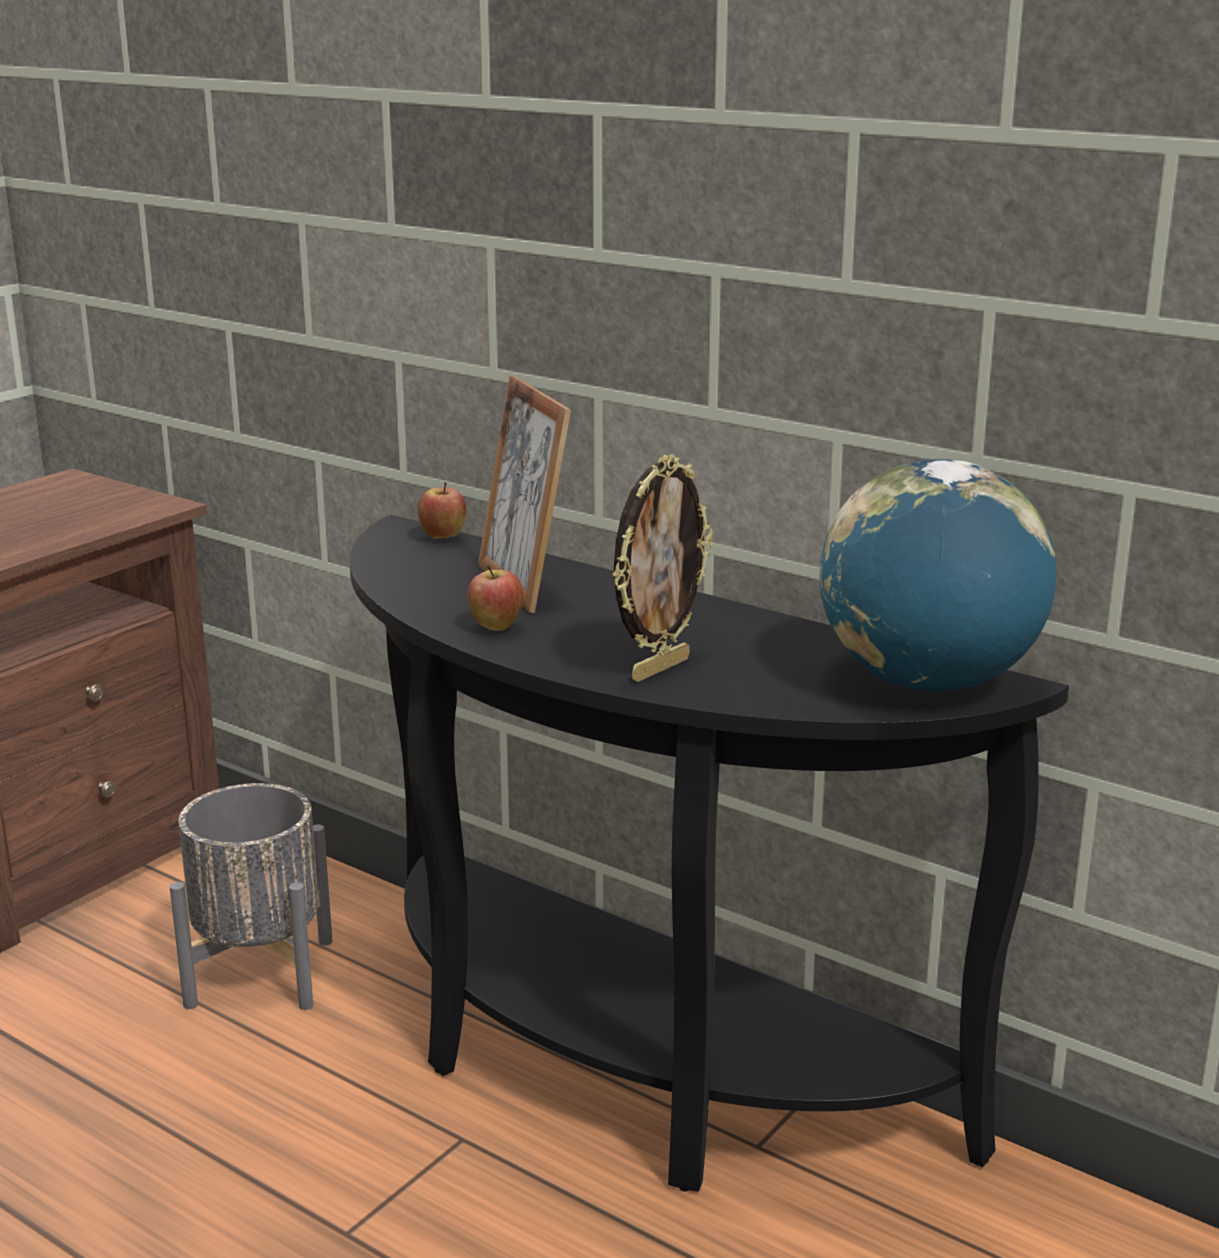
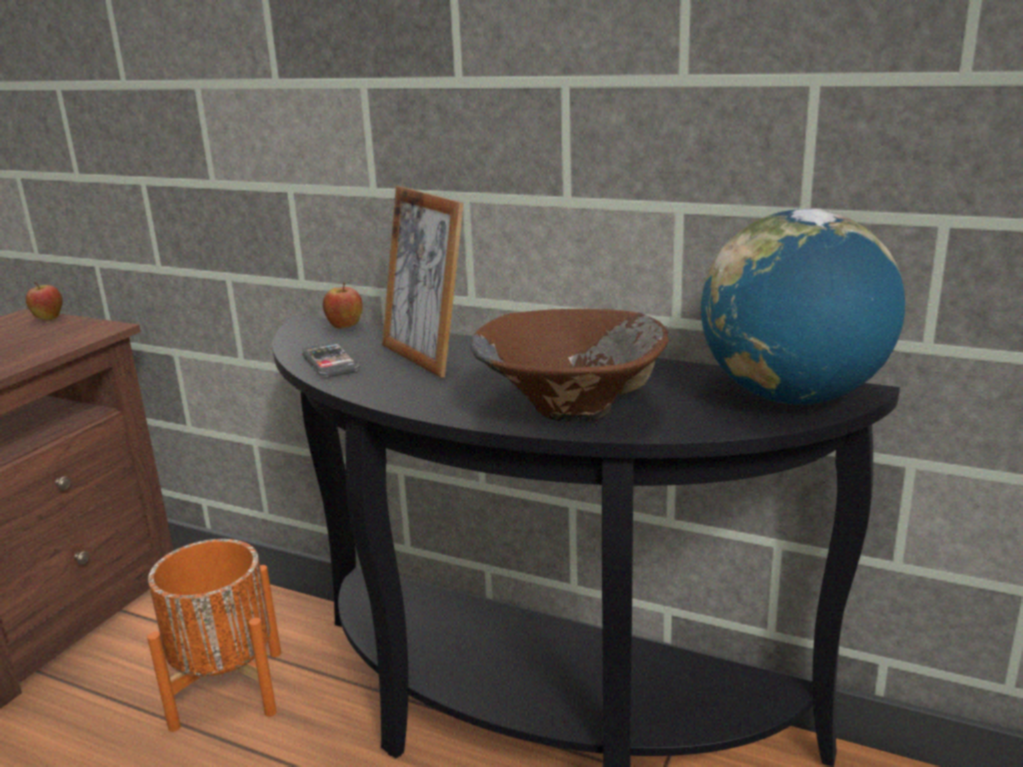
camera: 10 degrees left, 0 degrees up
(259, 972) = (227, 689): grey planter -> orange planter
(410, 581) = (330, 363): none -> phone
(496, 628) = (418, 393): apple -> apple (48, 319)
(659, 668) = (570, 411): picture frame -> brown bowl

